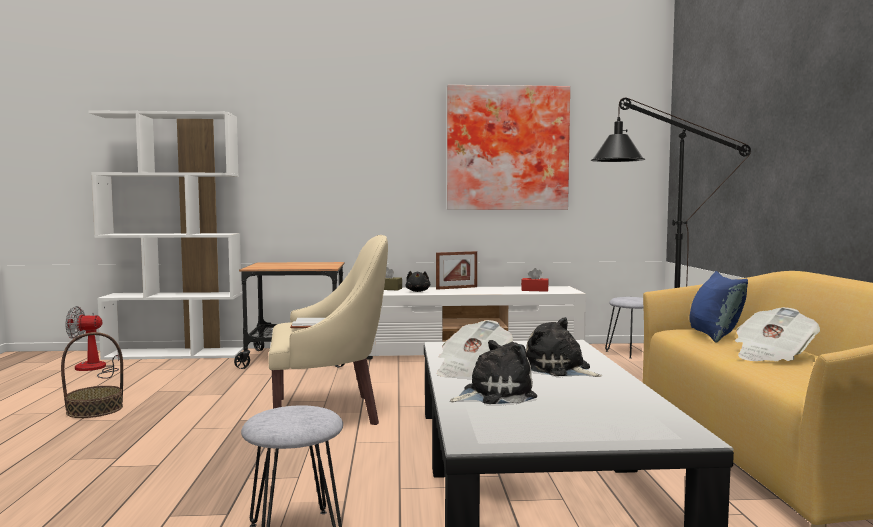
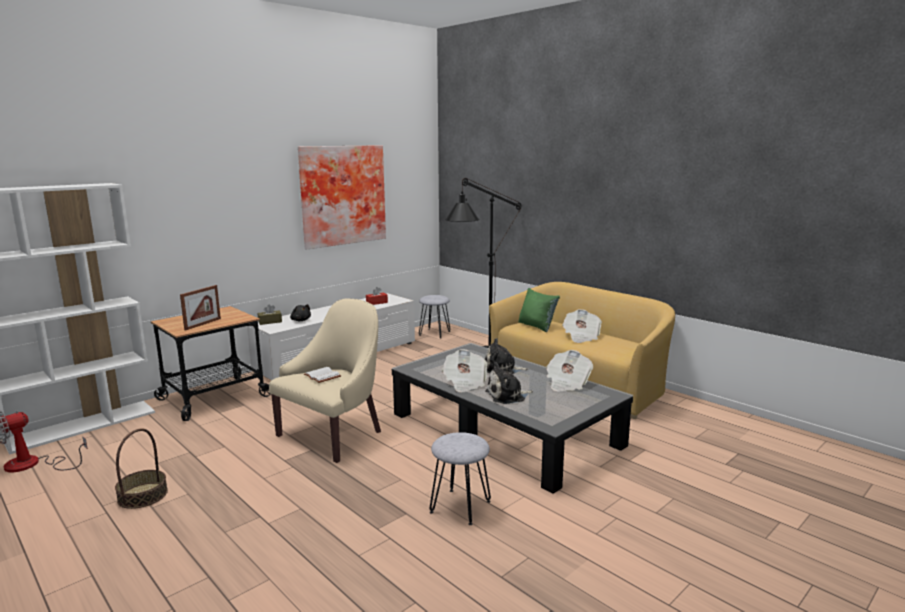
camera: 40 degrees left, 10 degrees up
(456, 288) = (319, 310): picture frame -> picture frame (203, 324)
(494, 394) = (507, 396): plush toy -> plush toy turned 135 degrees counterclockwise
(628, 404) = (567, 383): none -> newspaper
(714, 335) = (537, 326): blue pillow -> green pillow

